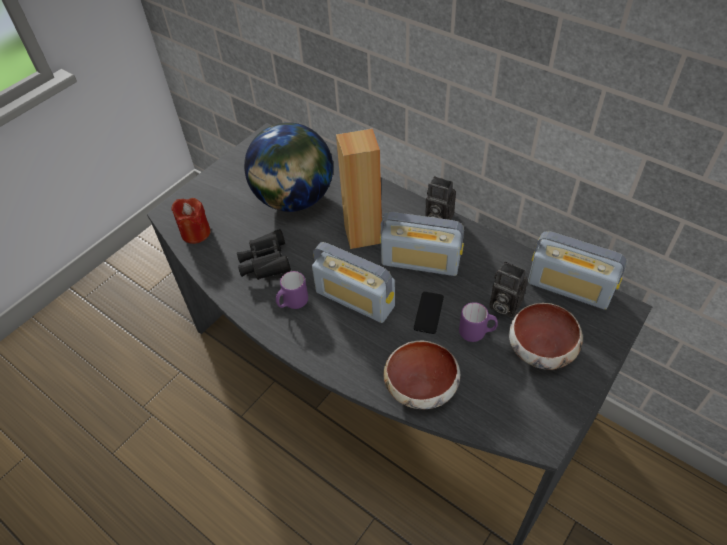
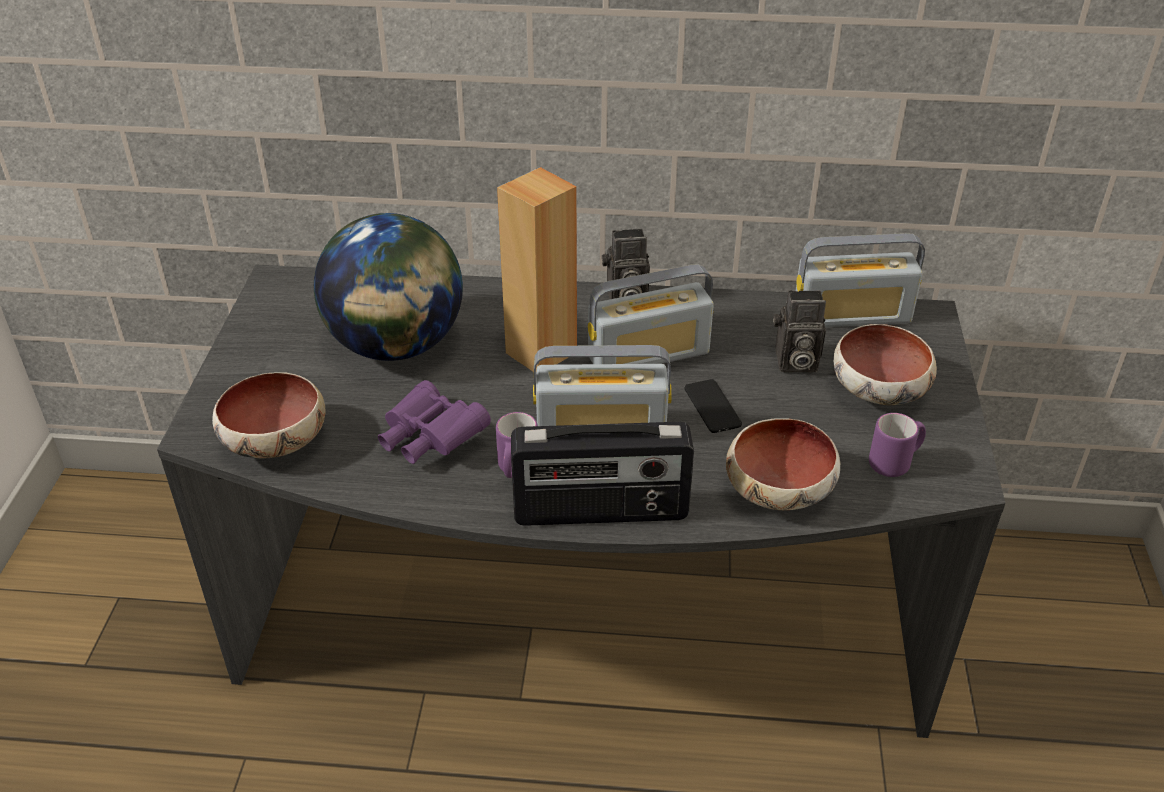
camera: 35 degrees left, 10 degrees down
(196, 233) = (274, 442): red candle -> bowl
(266, 264) = (430, 439): black binoculars -> purple binoculars
(313, 350) = (601, 512): none -> radio
(477, 332) = (791, 404): purple mug -> purple mug (895, 462)

